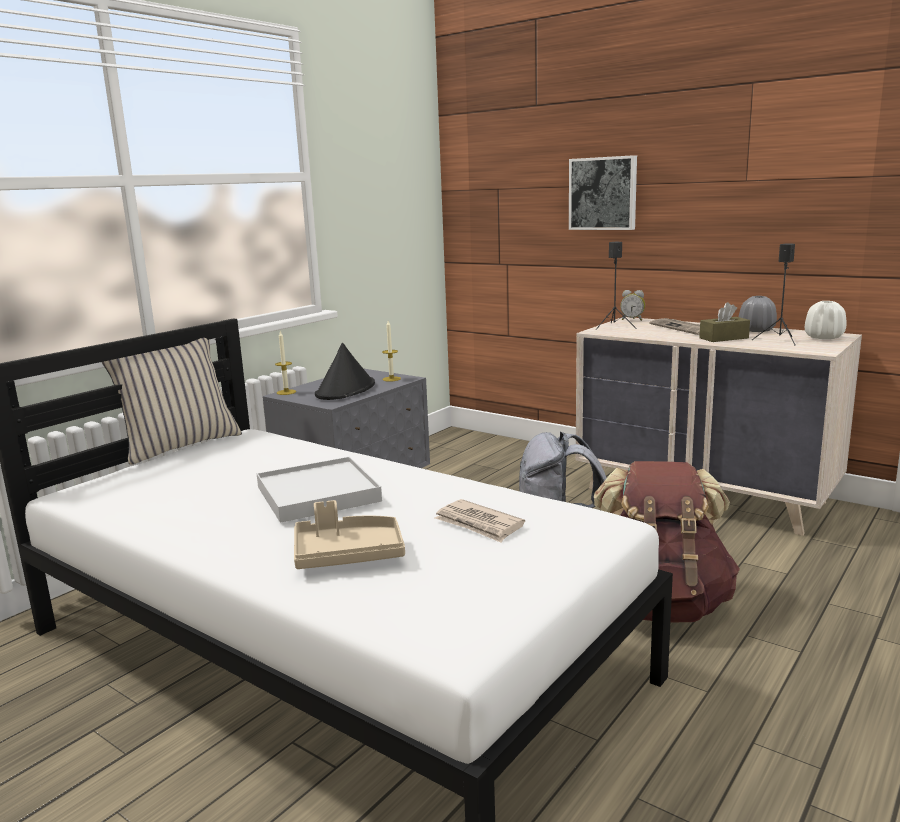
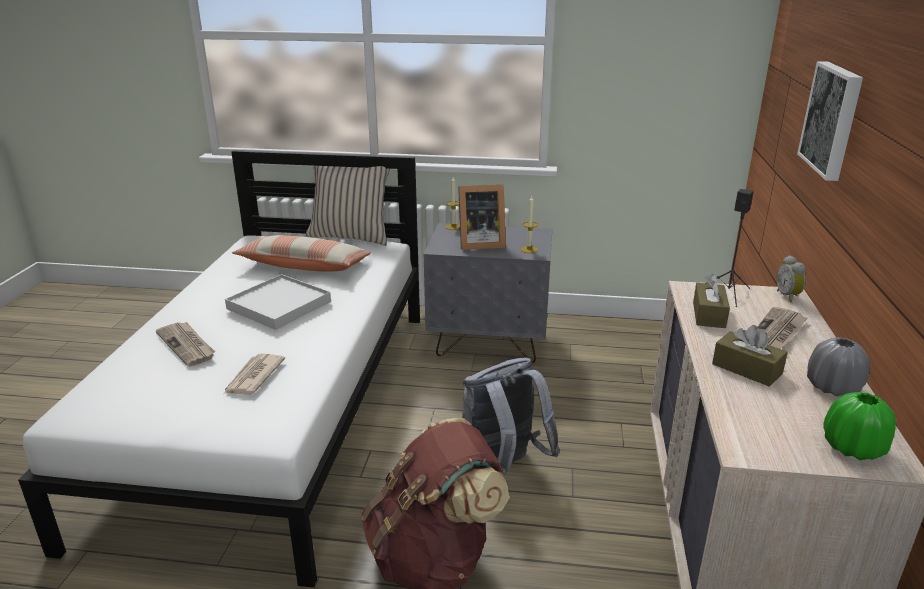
camera: 60 degrees right, 10 degrees up
(222, 475) = (304, 266): none -> pillow
(346, 390) = (478, 243): black hat -> picture frame
(348, 554) = (187, 345): beige tray -> newspaper
(641, 333) = (709, 314): none -> brown tissue box
(780, 340) = (782, 412): black speaker -> none
(823, 337) = (853, 447): white vase -> green vase

